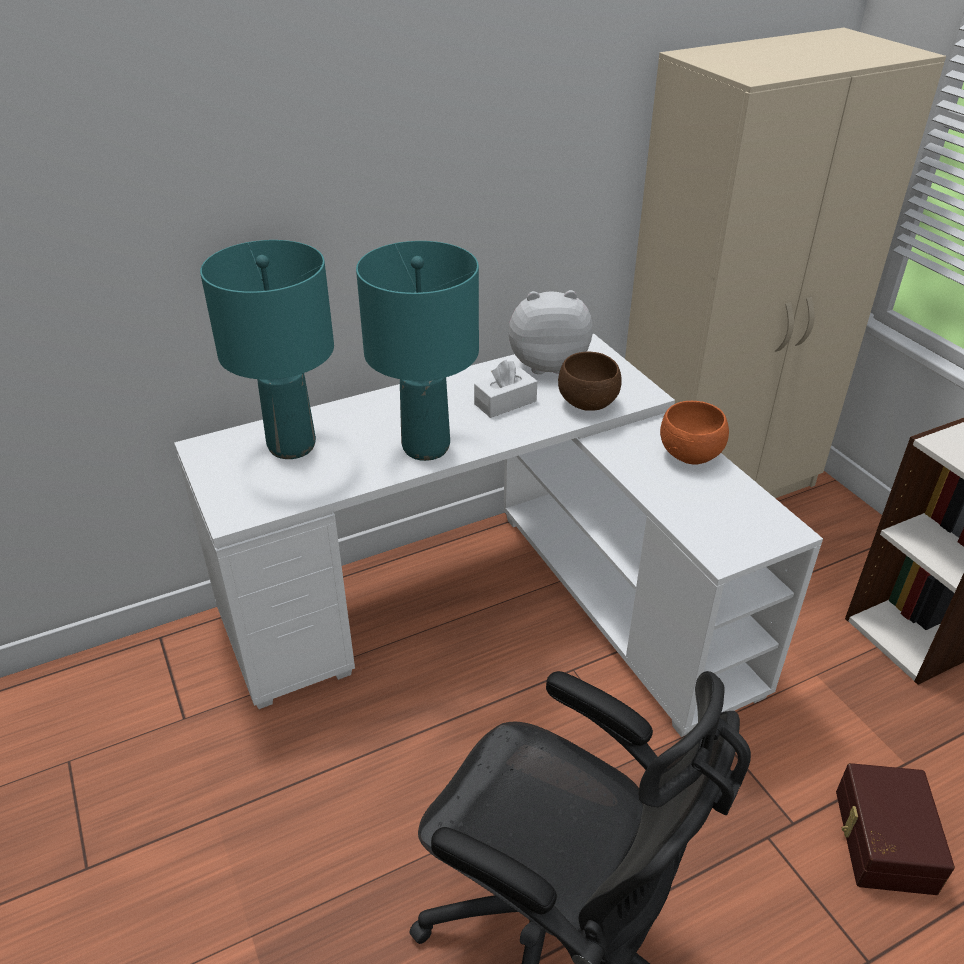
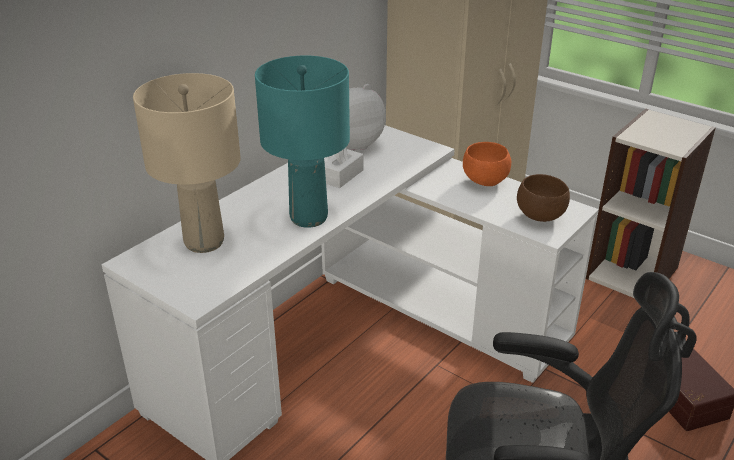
camera: 25 degrees left, 5 degrees down
(291, 446) = (203, 242): turquoise table lamp -> beige table lamp
(589, 404) = (401, 164): brown bowl -> brown bowl (541, 216)

